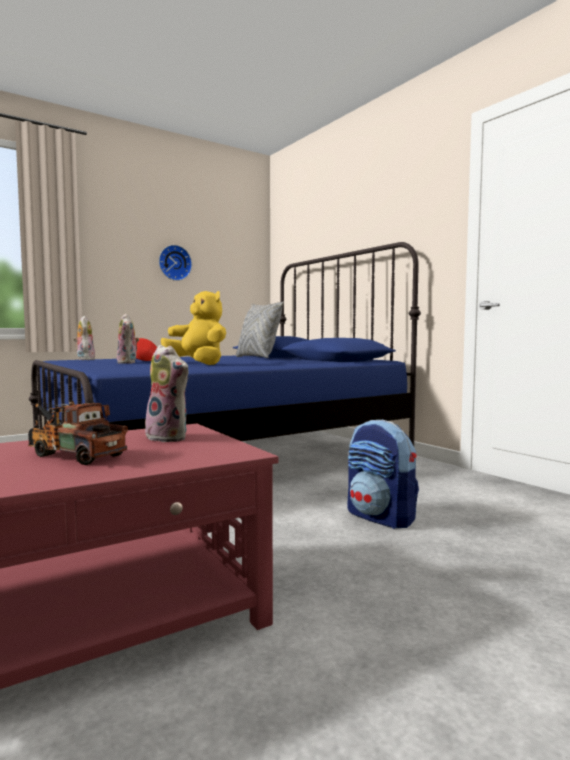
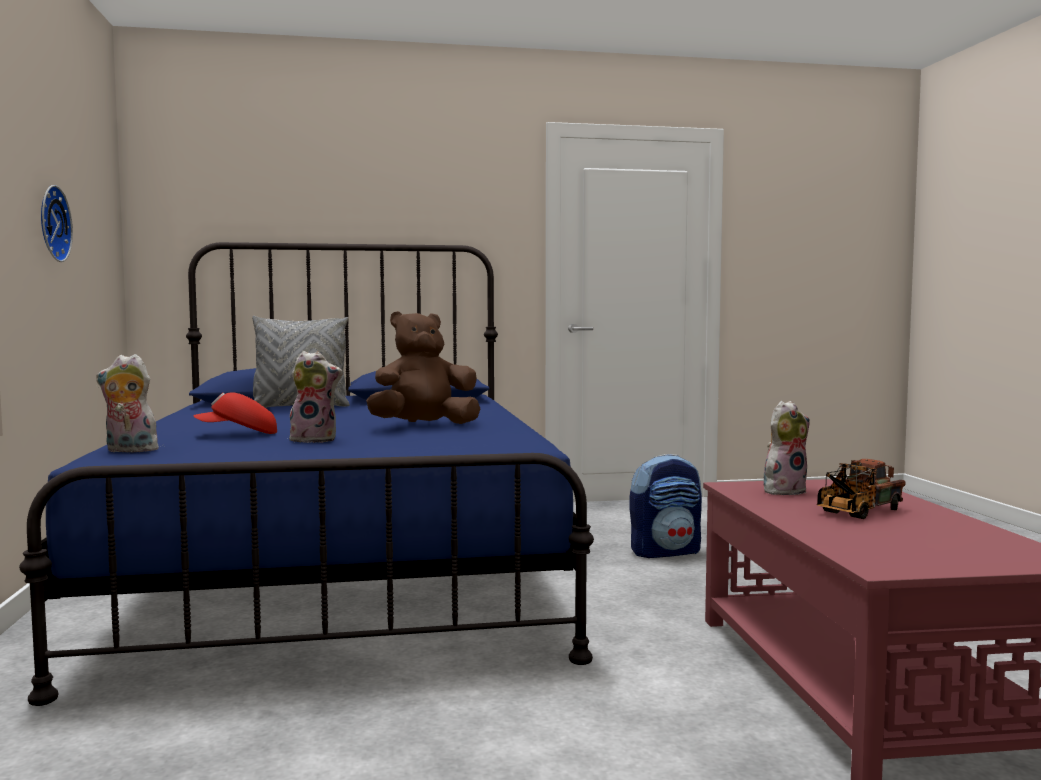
camera: 65 degrees left, 0 degrees up
(198, 364) = (424, 425): yellow plush toy -> brown plush toy

